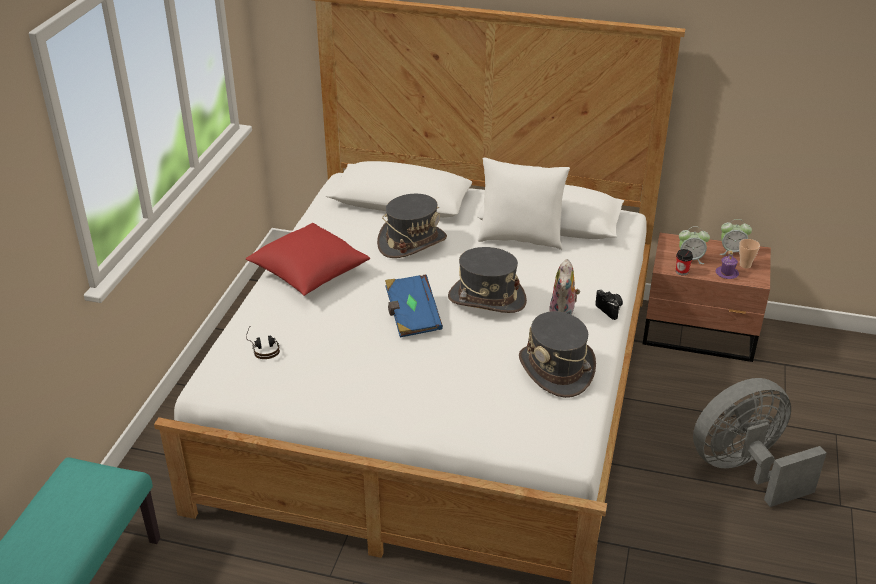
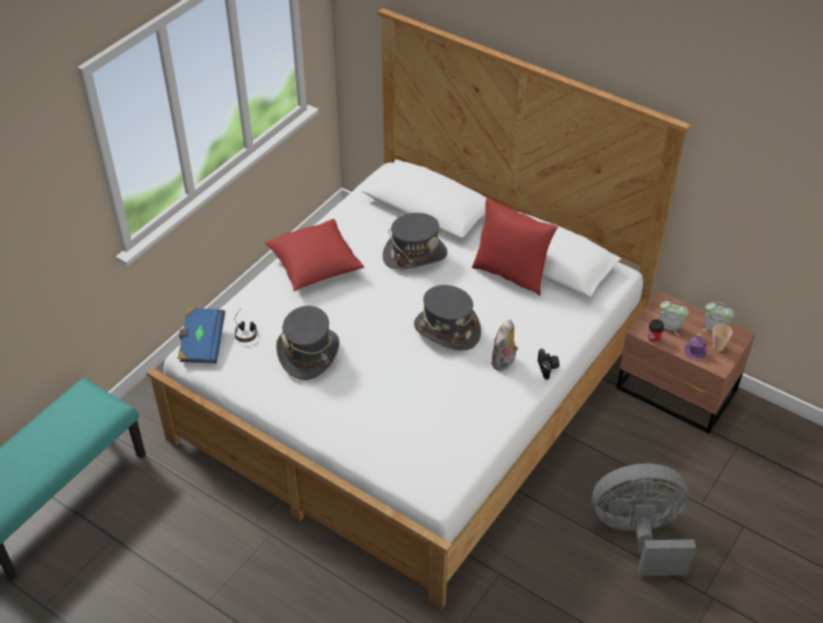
camera: 20 degrees right, 10 degrees up
(412, 317) = (376, 331): blue book -> blue book (202, 344)
(520, 238) = (510, 274): white pillow -> red pillow
(556, 369) = (467, 415): grey hat -> grey hat (309, 353)

